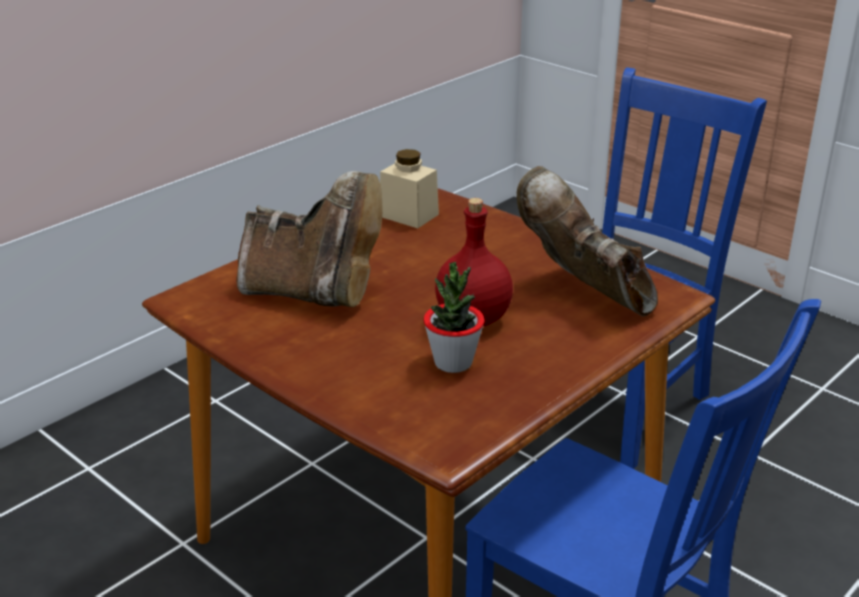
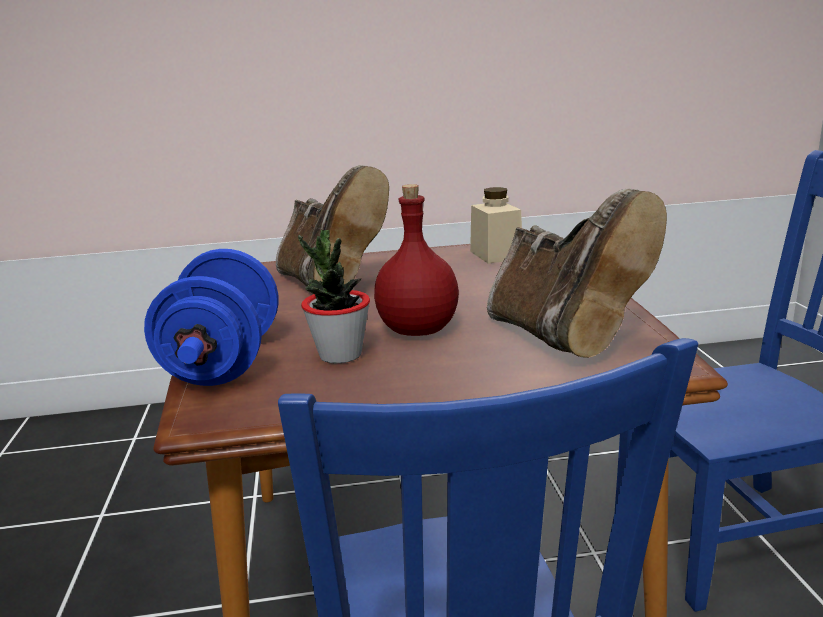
camera: 40 degrees right, 10 degrees down
(372, 403) = (223, 363): none -> blue dumbbell
(584, 293) = (563, 338): brown boot -> brown boot turned 150 degrees clockwise

